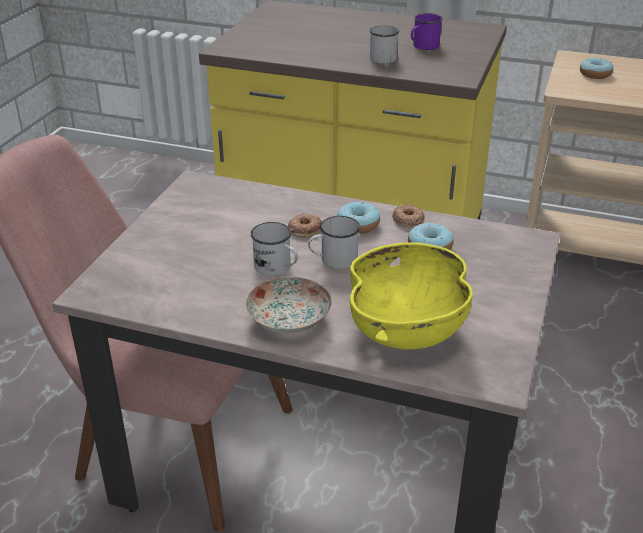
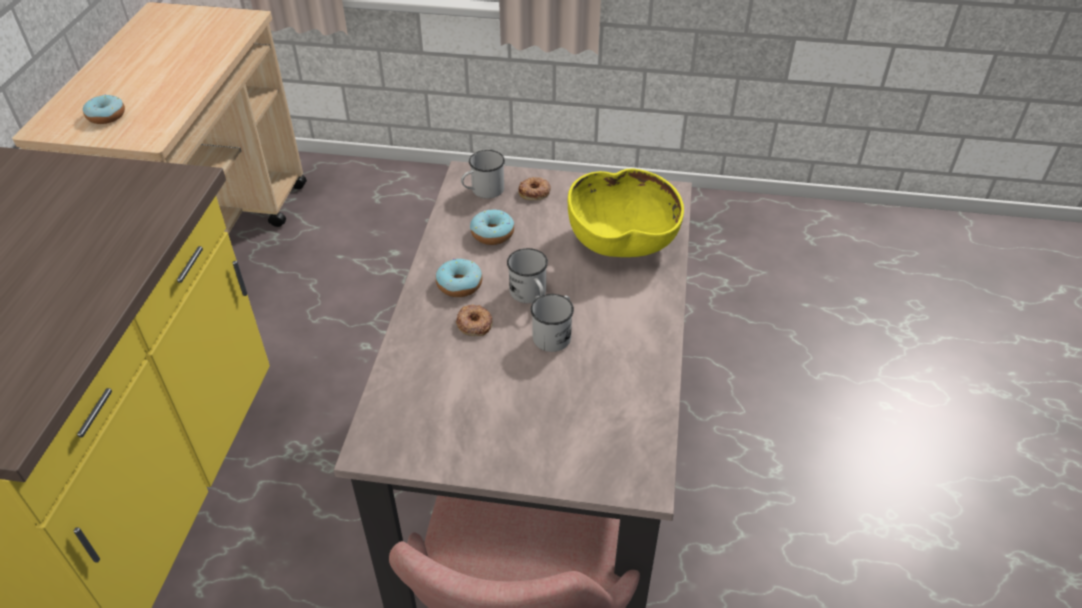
camera: 100 degrees left, 10 degrees up
(289, 319) = (635, 312): plate -> none
(381, 57) = (99, 249): white mug -> white mug (483, 191)
(408, 220) = (443, 250): donut -> donut (535, 192)
(423, 46) = (65, 213): purple mug -> none

